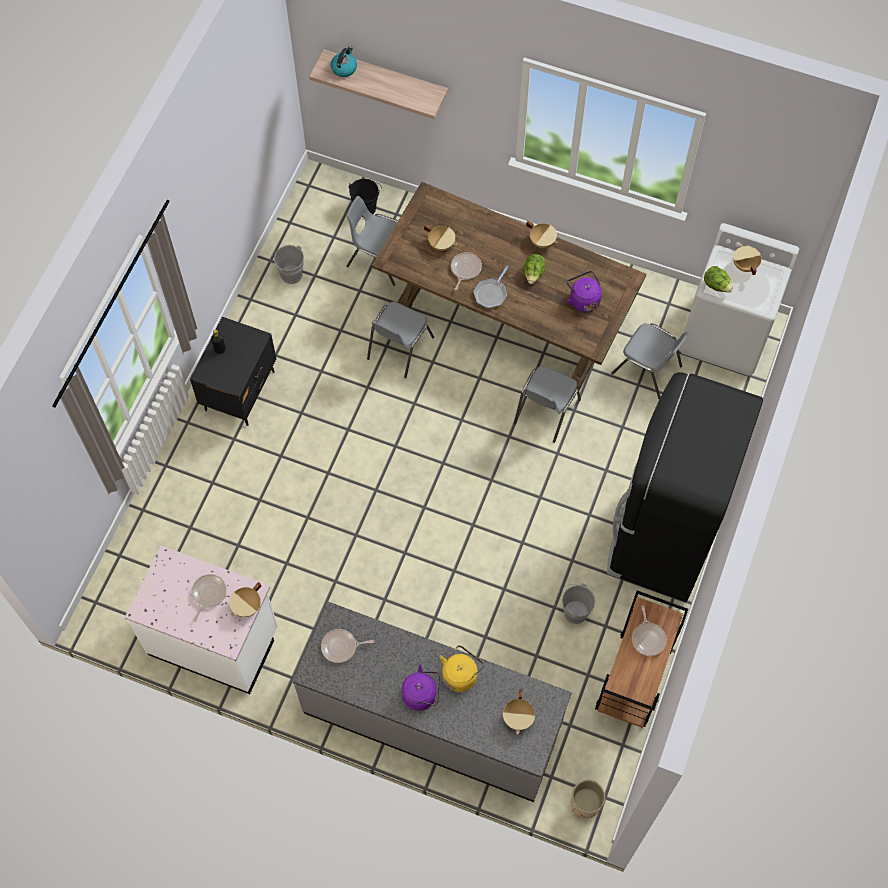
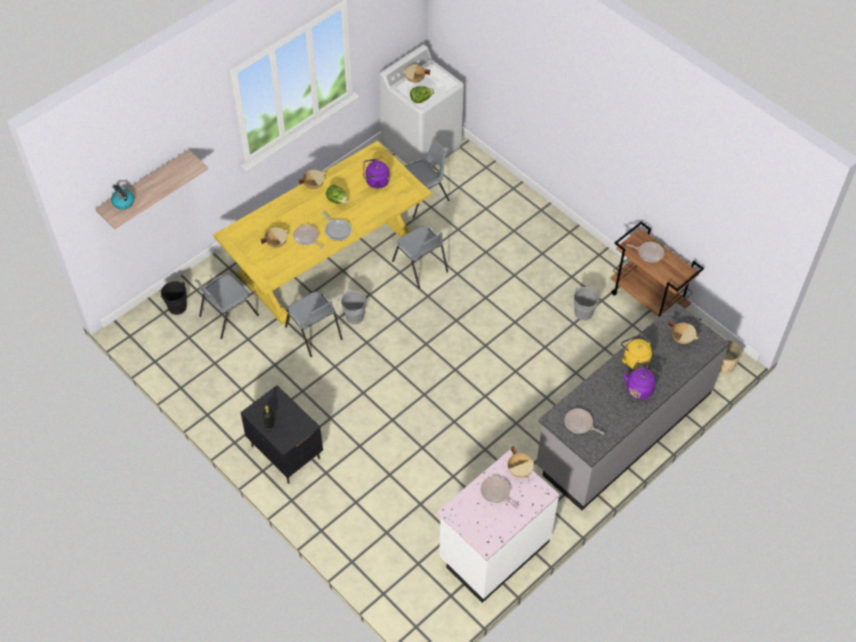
camera: 65 degrees left, 10 degrees down
(289, 273) = (201, 379): grey bucket -> grey bucket (352, 317)
(341, 647) = (580, 423): frying pan -> frying pan turned 105 degrees clockwise
(506, 314) = (327, 257): brown dining table -> yellow dining table
(662, 534) = (550, 241): black fridge -> none

